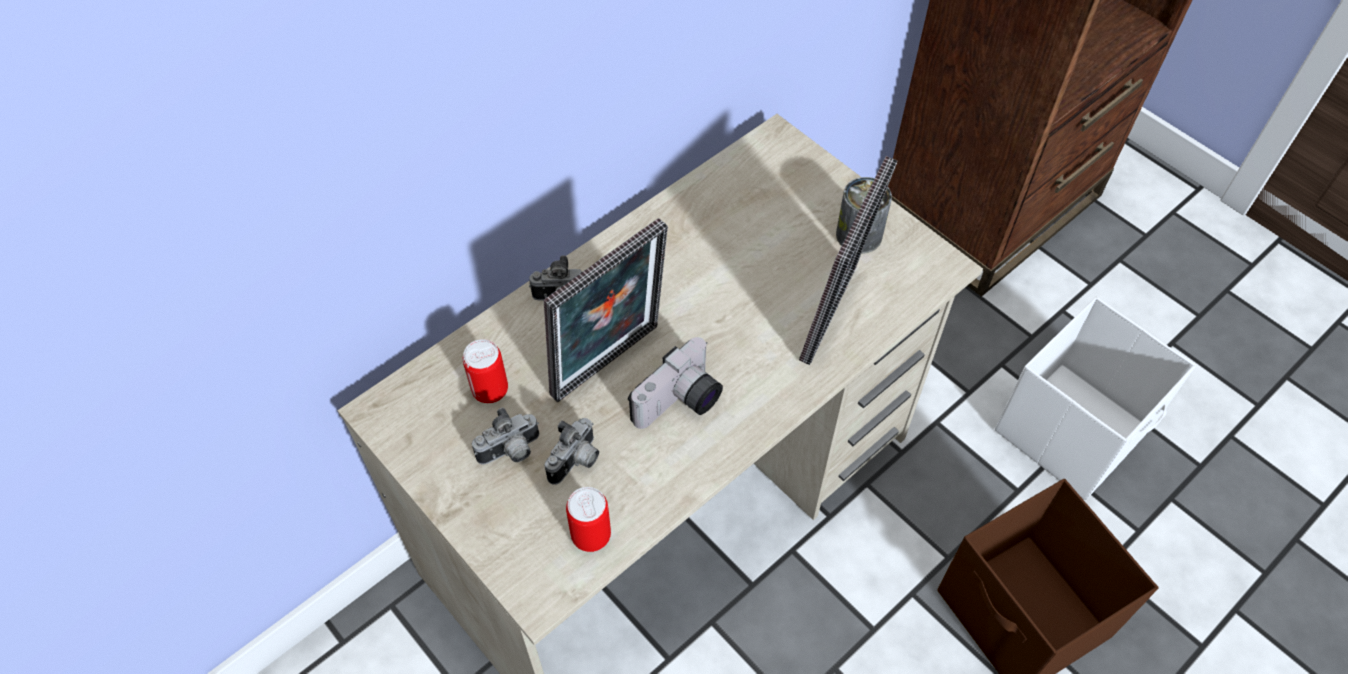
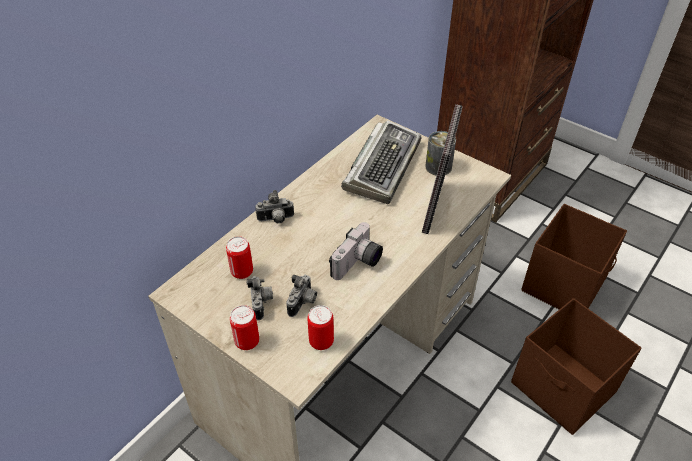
camera: 10 degrees left, 10 degrees down
(475, 517) = (247, 341): none -> can
(511, 452) = (262, 303): camera -> camera turned 60 degrees counterclockwise
(610, 365) = (312, 249): picture frame -> none
(763, 221) = (382, 166): none -> keyboard
(1074, 430) = (564, 284): white storage box -> brown storage box

